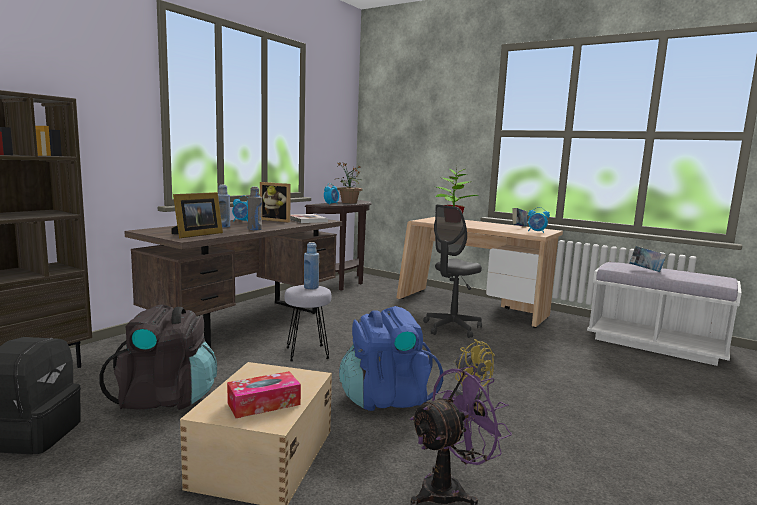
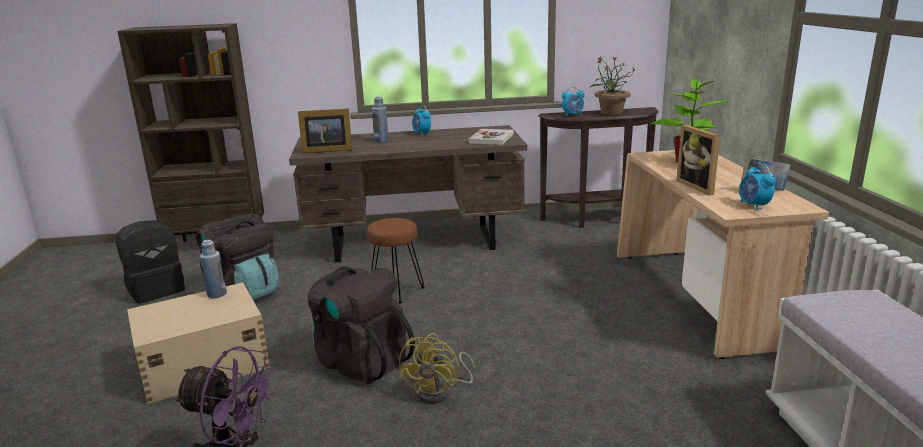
camera: 50 degrees right, 10 degrees up
(254, 229) = (393, 148): grey bottle -> none
(264, 403) = (175, 319): tissue box -> none
(277, 220) = (459, 135): picture frame -> picture frame (699, 186)
(307, 353) = (396, 291): grey stool -> brown stool
(311, 287) = (397, 223): blue bottle -> blue bottle (217, 294)
(386, 398) = (360, 361): blue backpack -> black backpack
(452, 328) = (596, 316): grey office chair -> none
(646, 270) = (863, 327): book -> none

